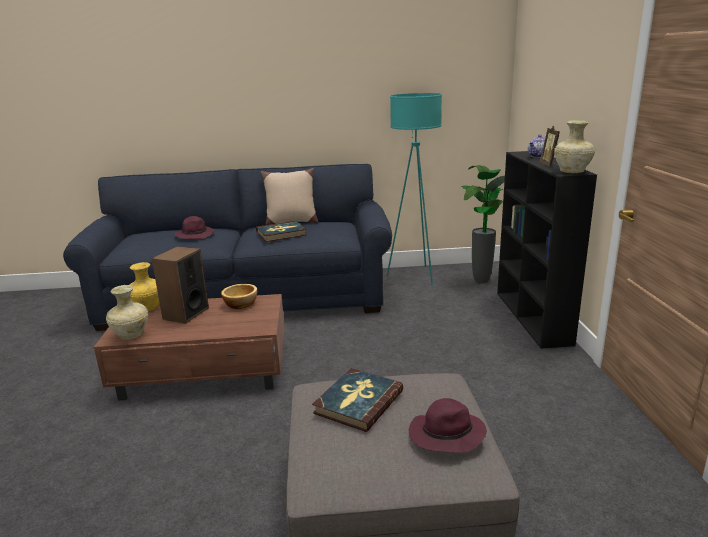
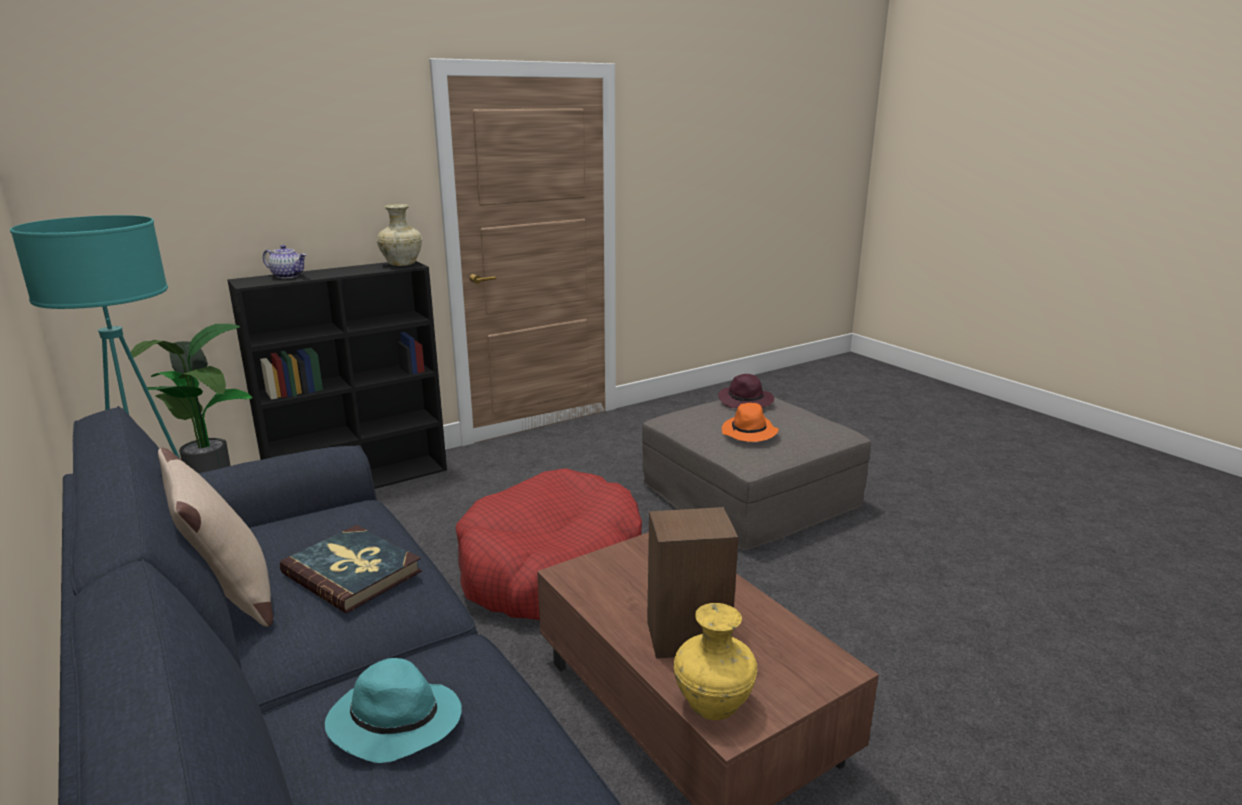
camera: 120 degrees left, 0 degrees up
(130, 335) = (808, 654): beige vase -> none
(195, 235) = (393, 722): purple hat -> turquoise hat
(241, 304) = (606, 593): bowl -> none
(358, 402) = (749, 433): book -> orange hat
(364, 362) = (550, 566): none -> red dog bed
(551, 165) = (360, 270): picture frame -> none

